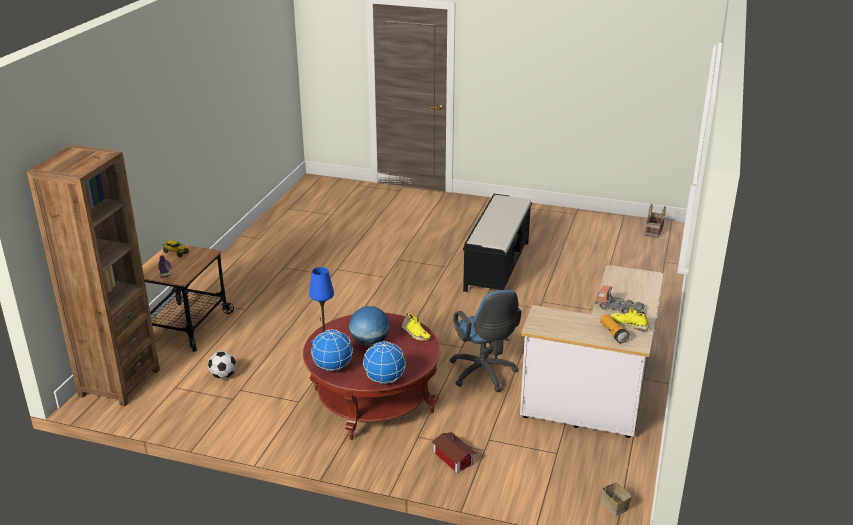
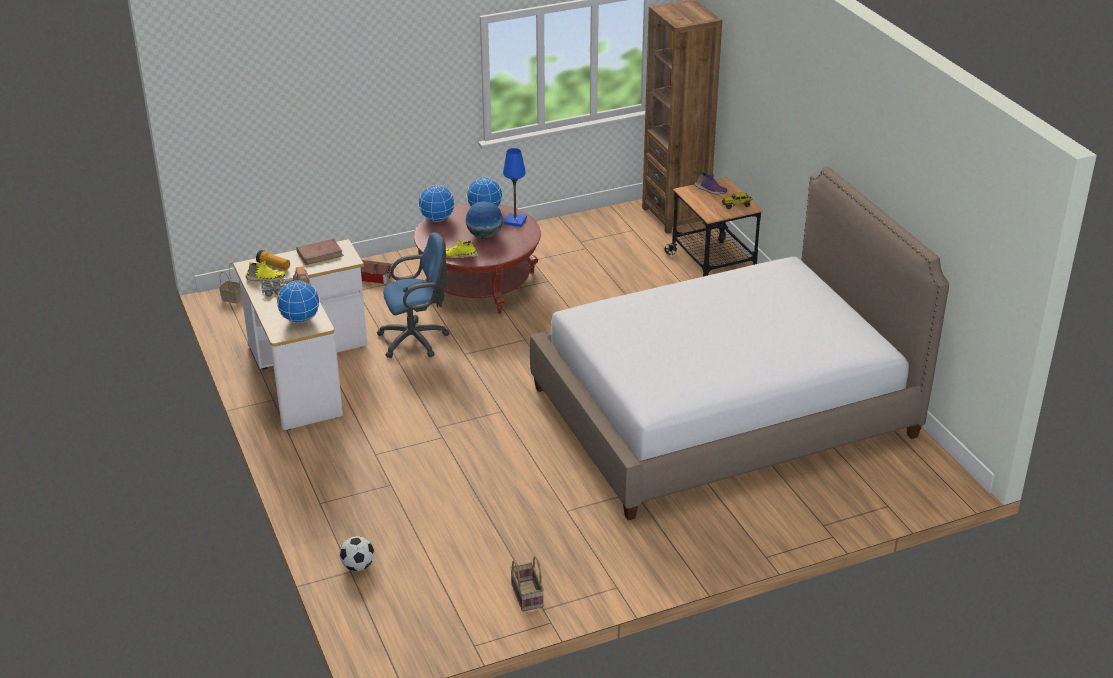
camera: 140 degrees right, 5 degrees up
(223, 376) = (614, 250): football -> football (358, 566)
(357, 245) = (724, 412): none -> bed
(484, 375) = (417, 340): blue office chair -> blue office chair turned 135 degrees clockwise
(497, 265) = (541, 461): black bench -> none
(561, 328) = (320, 254): none -> brown book
(627, 281) = (300, 319): none -> globe
(654, 232) = (403, 629): basket -> basket (526, 595)

